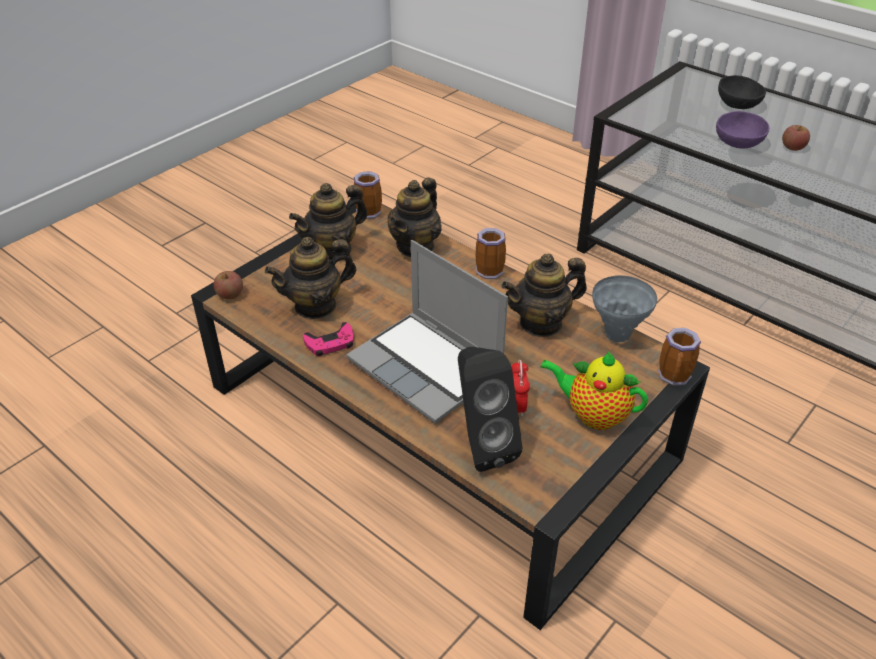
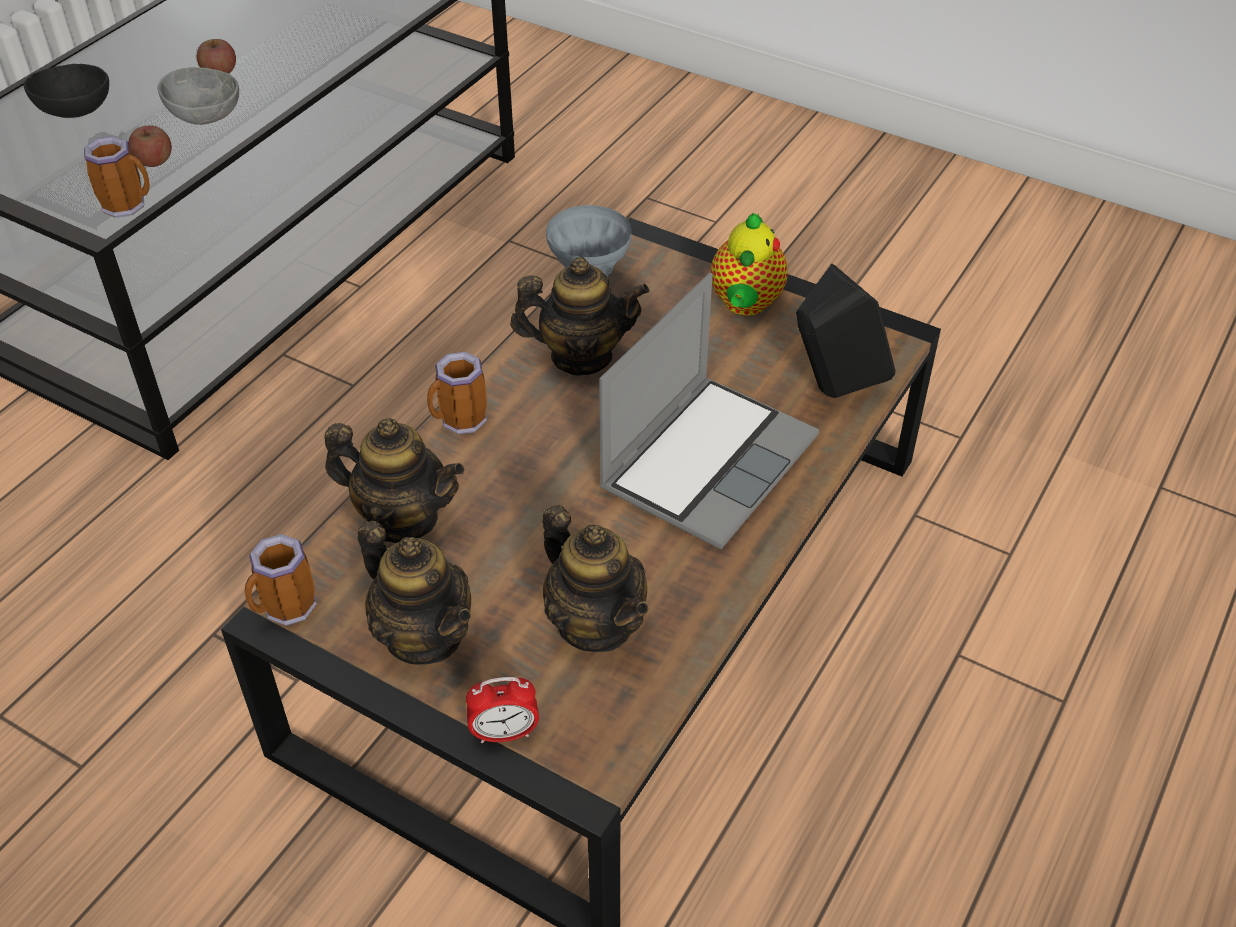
camera: 100 degrees left, 5 degrees up
(230, 294) = (590, 765): apple -> apple (154, 161)
(330, 343) = (685, 583): pink game controller -> none
(517, 406) = (753, 368): alarm clock -> alarm clock (504, 733)
(541, 323) = (581, 356): teapot -> teapot turned 60 degrees counterclockwise
(675, 378) = (658, 242): mug -> mug (129, 205)
(739, 144) = (206, 114): purple bowl -> grey bowl

